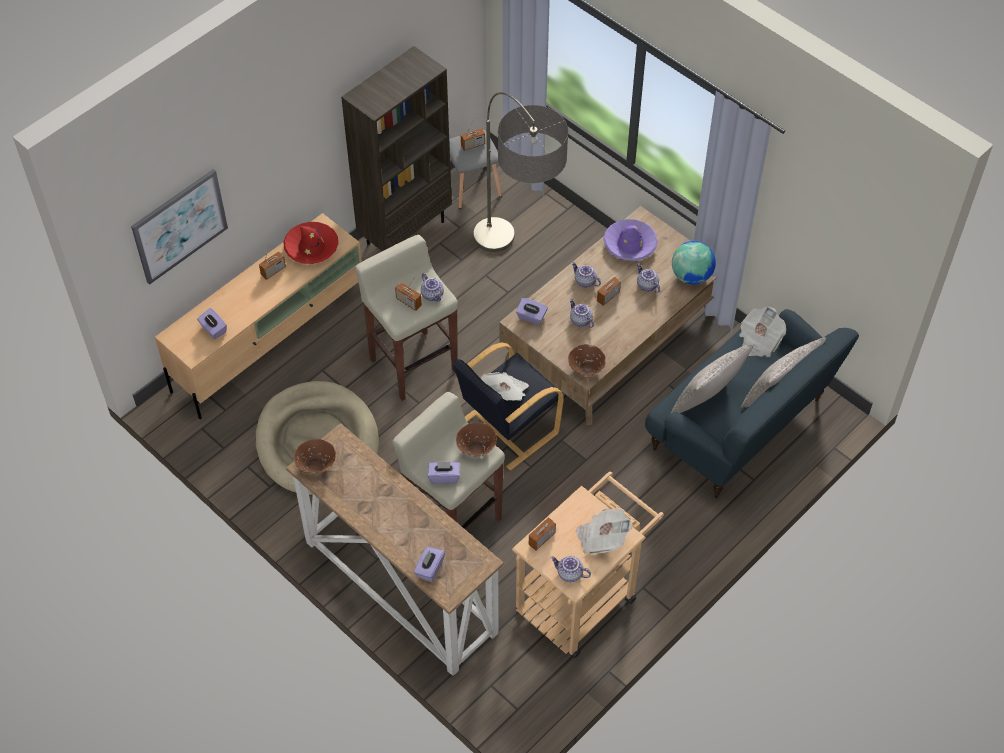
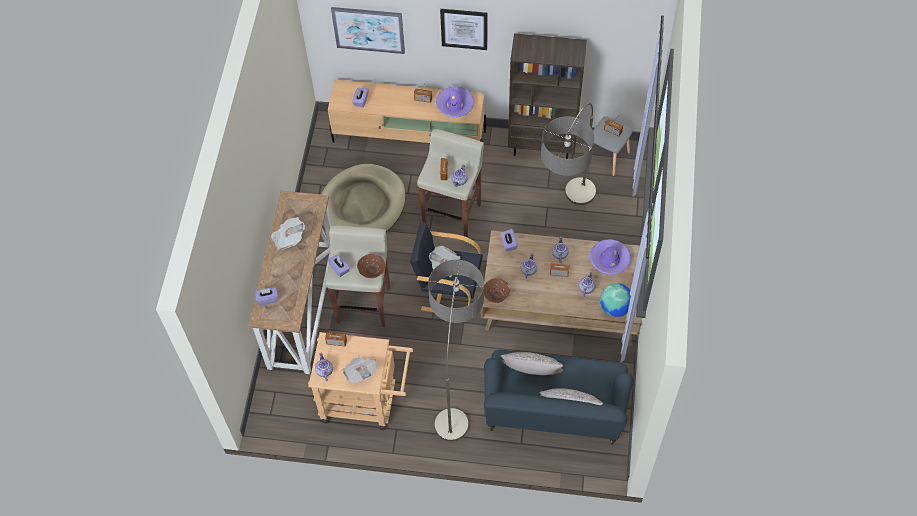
camera: 55 degrees right, 5 degrees up
(284, 136) = (464, 28): none -> picture
(311, 247) = (455, 105): red hat -> purple hat
(316, 464) = (292, 202): brown bowl -> none
(638, 497) = (456, 387): none -> floor lamp
(758, 341) = (600, 375): newspaper -> newspaper (288, 238)

